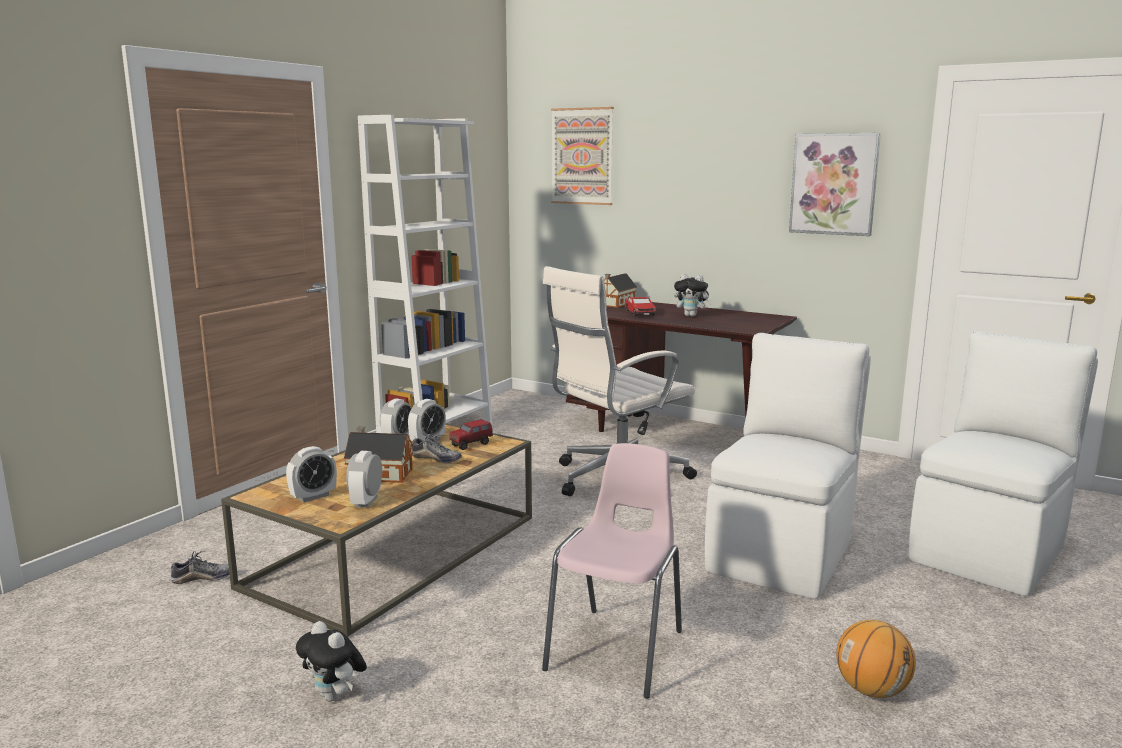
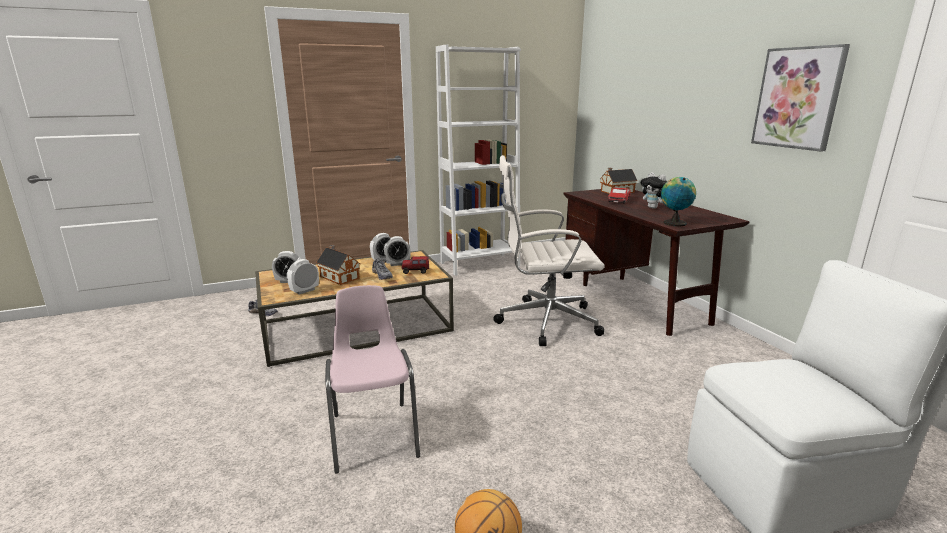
camera: 35 degrees right, 5 degrees up
(335, 696) = (217, 396): plush toy -> none
(582, 156) = (619, 75): picture -> none
(618, 650) = (374, 434): pink chair -> pink chair turned 75 degrees counterclockwise
(742, 327) = (673, 223): none -> globe
(782, 554) = (583, 414): white chair -> none

